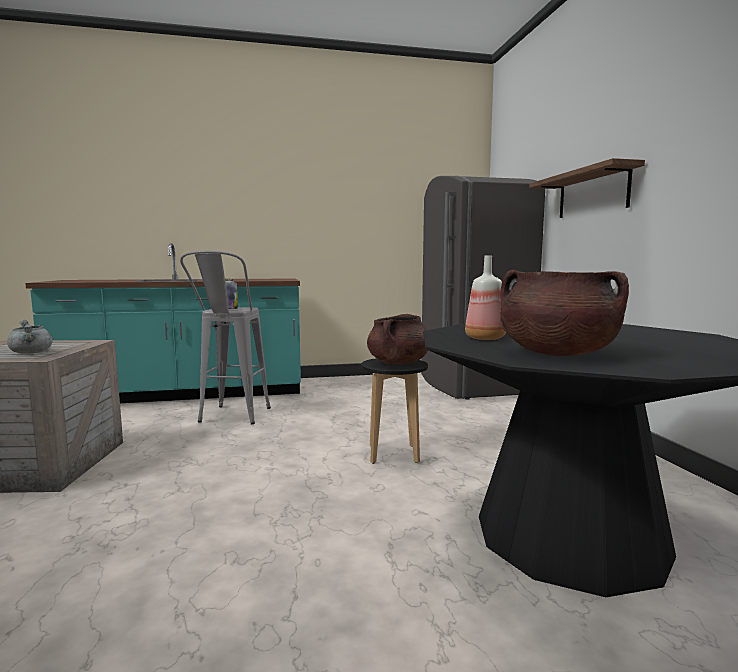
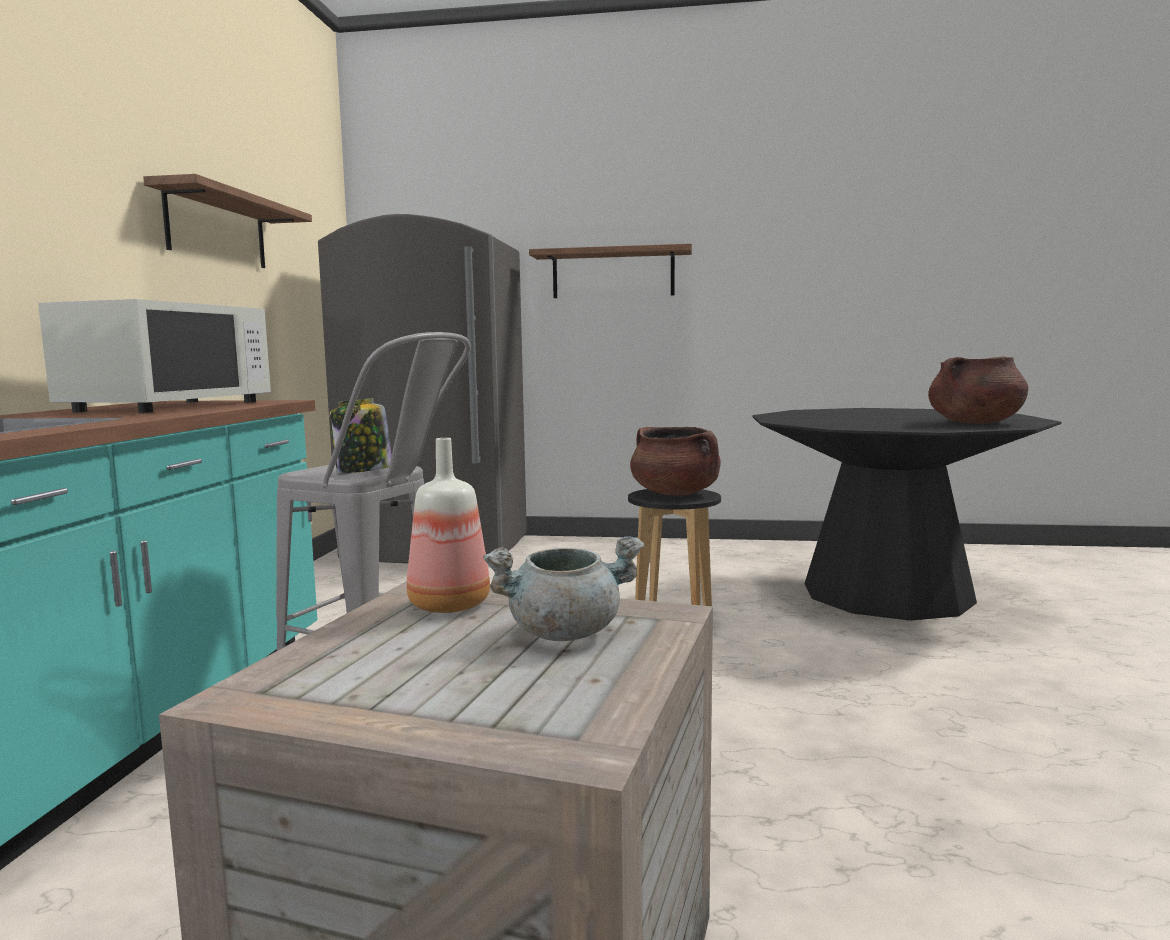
camera: 70 degrees left, 0 degrees up
(254, 279) = (170, 406): none -> white microwave
(355, 201) = (217, 229): none -> shelf
(483, 338) = (890, 425): bottle -> bottle (446, 605)

